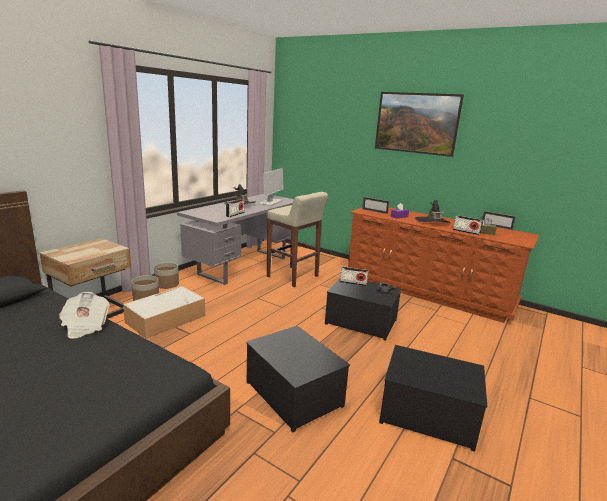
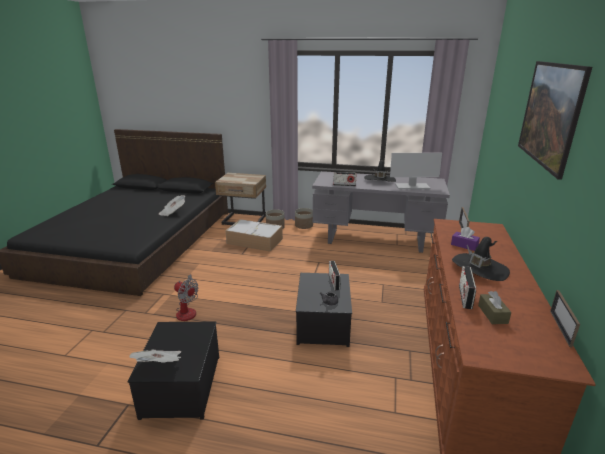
camera: 70 degrees right, 5 degrees up
(292, 394) = (187, 310): storage box -> fan
(293, 277) = (382, 267): beige stool -> none
(463, 383) = (160, 365): none -> newspaper

